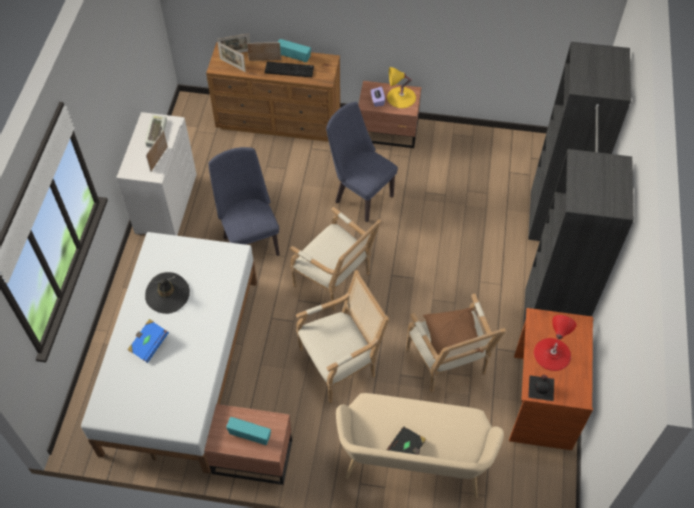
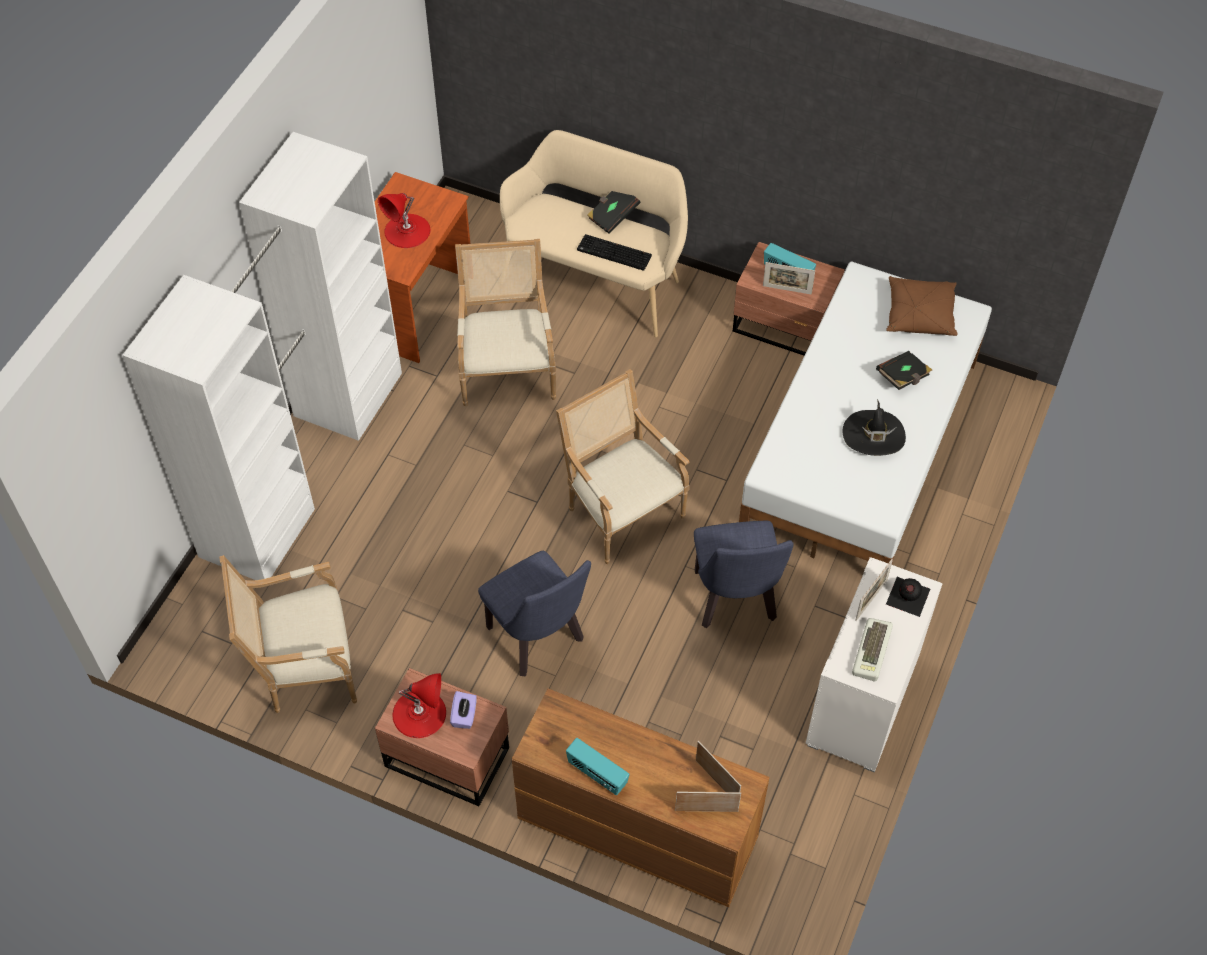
camera: 165 degrees left, 0 degrees up
(149, 344) = (903, 377): blue book -> black book
(265, 60) = (654, 780): picture frame -> picture frame (787, 290)
(290, 69) = (612, 745): keyboard -> keyboard (613, 254)
(341, 363) = (646, 402): armchair -> armchair (304, 668)
(401, 97) = (419, 713): yellow table lamp -> red table lamp
(452, 338) = (504, 331): brown pillow -> brown pillow (919, 314)
(541, 387) = (439, 201): black bottle -> black bottle (907, 596)
(552, 268) = (304, 460): black wardrobe -> white wardrobe

